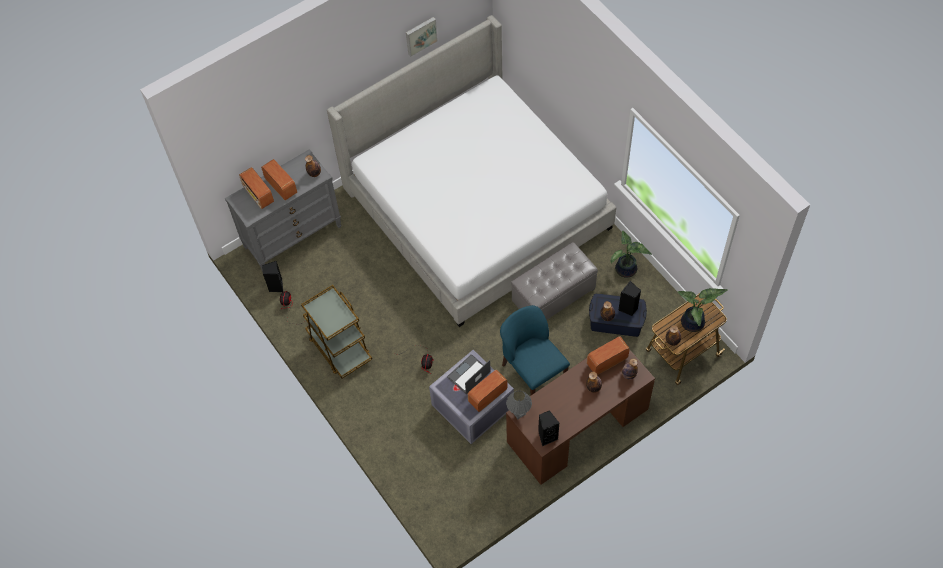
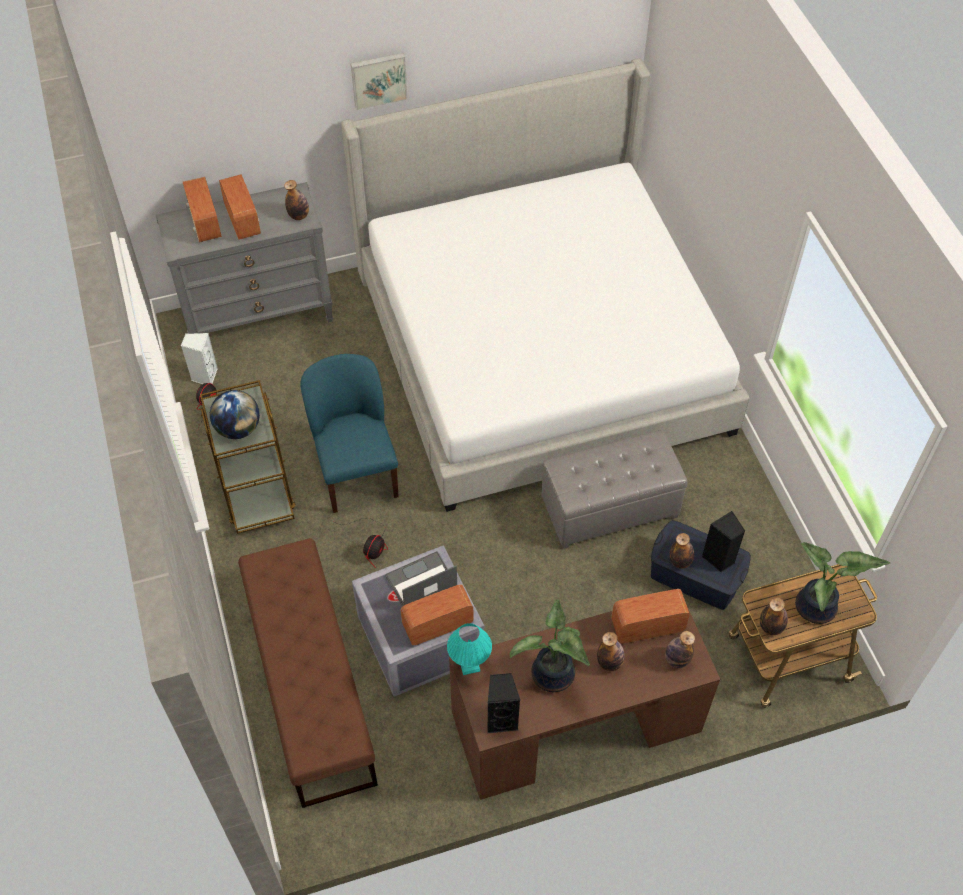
camera: 15 degrees right, 5 degrees down
(276, 286) = (204, 376): black speaker -> white speaker
(332, 318) = (238, 428): none -> globe
(420, 35) = (517, 50): picture -> picture (378, 79)
(421, 452) = (311, 684): none -> brown bench
(518, 413) = (469, 665): grey table lamp -> turquoise table lamp
(533, 372) = (534, 614): blue chair -> blue chair (356, 471)
(626, 270) = (737, 503): potted plant -> potted plant (552, 677)

